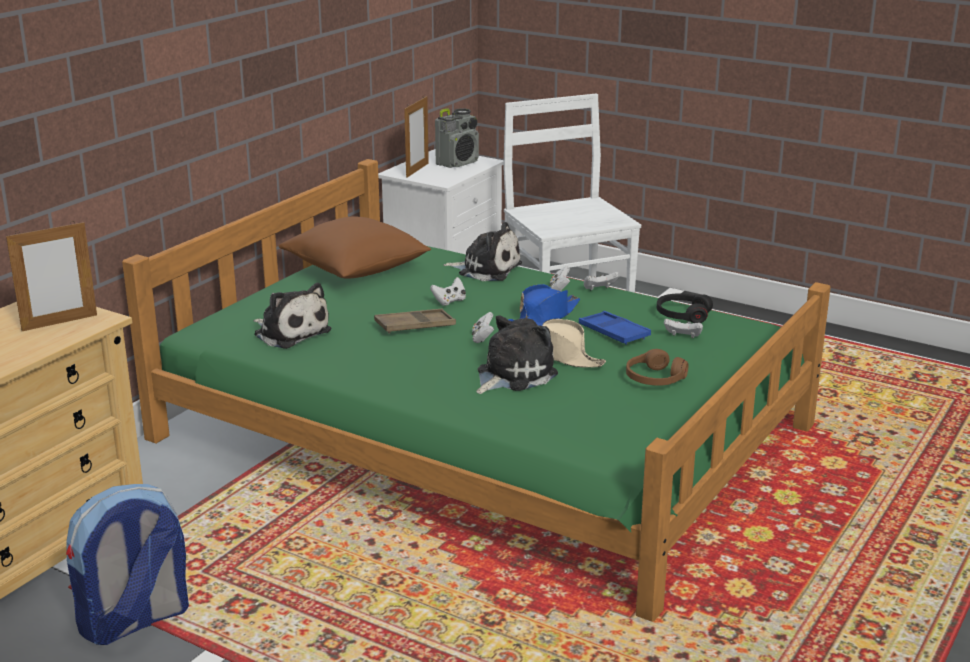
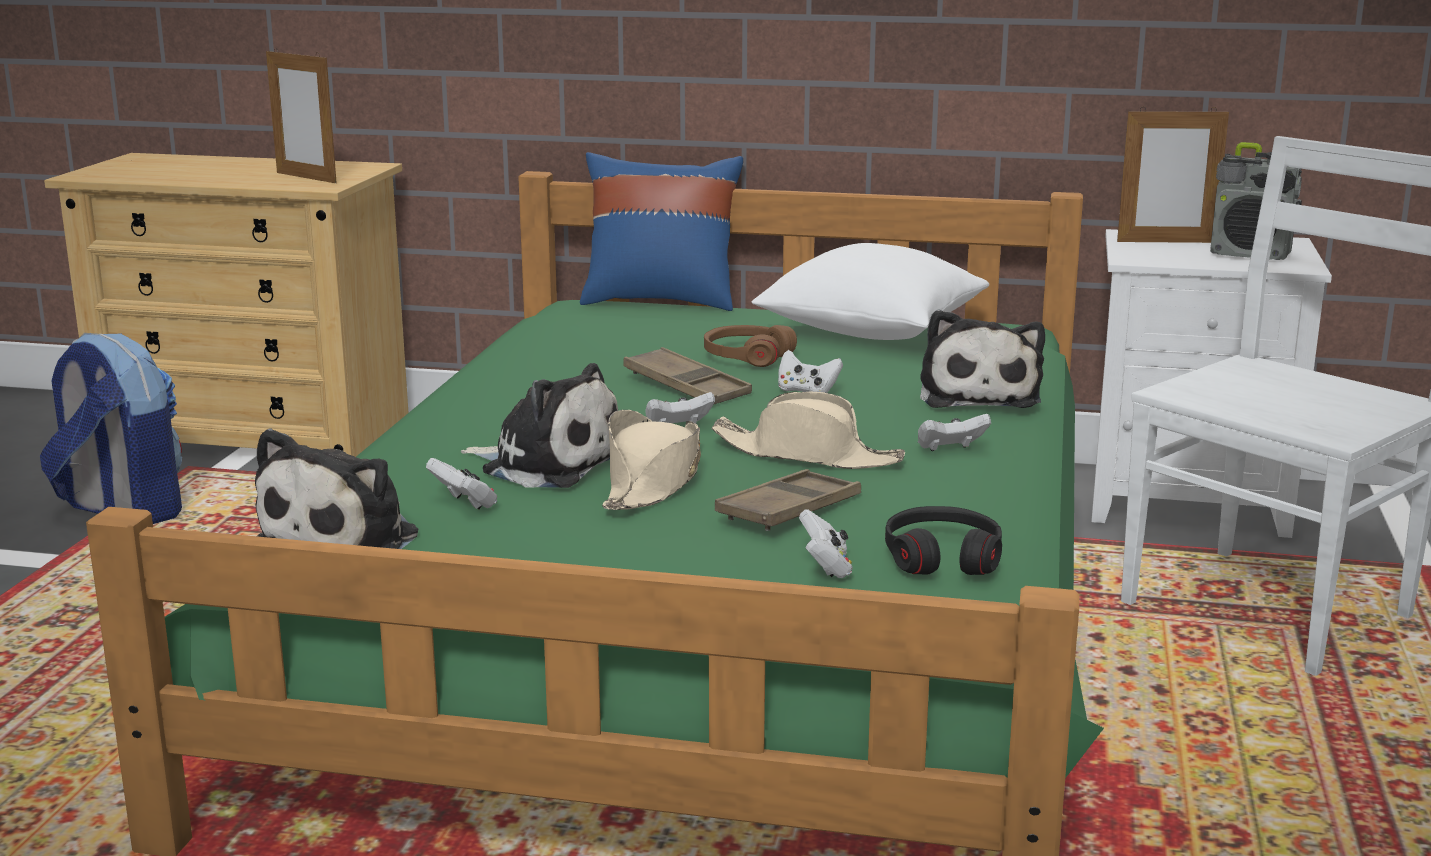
camera: 70 degrees right, 5 degrees down
(216, 310) = (661, 300): none -> blue pillow
(290, 332) = (605, 335): plush toy -> plush toy (345, 539)
(356, 270) = (870, 331): brown pillow -> white pillow
(544, 317) = (807, 455): blue hat -> beige hat
(599, 289) = (991, 478): white game controller -> white game controller (465, 504)
(613, 333) = (789, 510): blue tray -> brown tray
(654, 379) = (602, 563): brown headphones -> brown headphones (747, 357)

